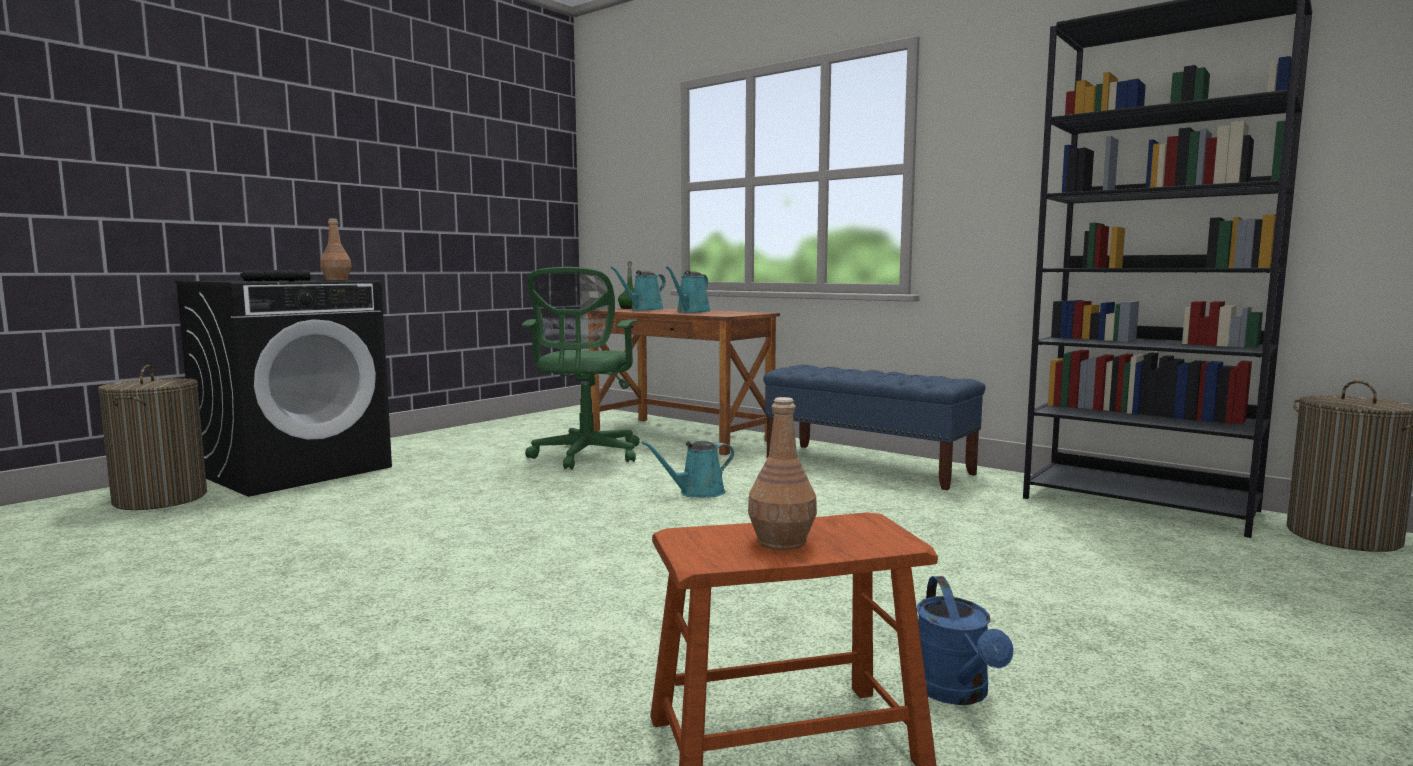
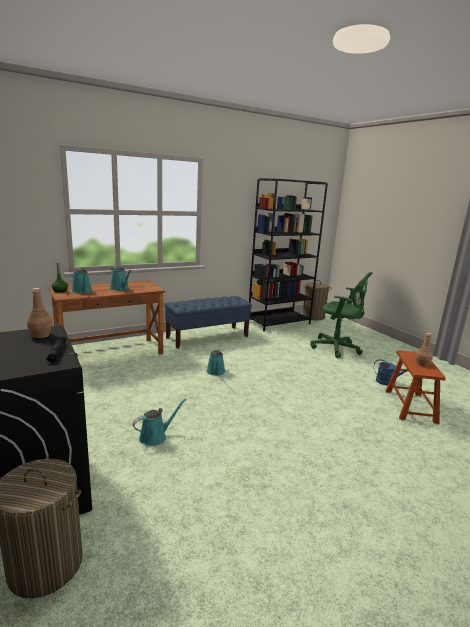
camera: 70 degrees left, 10 degrees up
(426, 494) = (155, 437): none -> turquoise watering can
(585, 456) = (124, 382): green office chair -> green office chair (337, 348)

